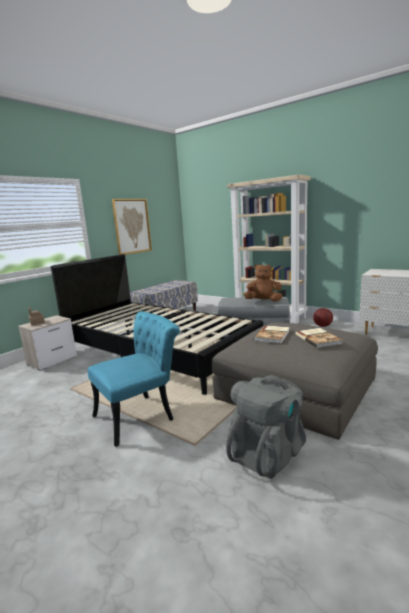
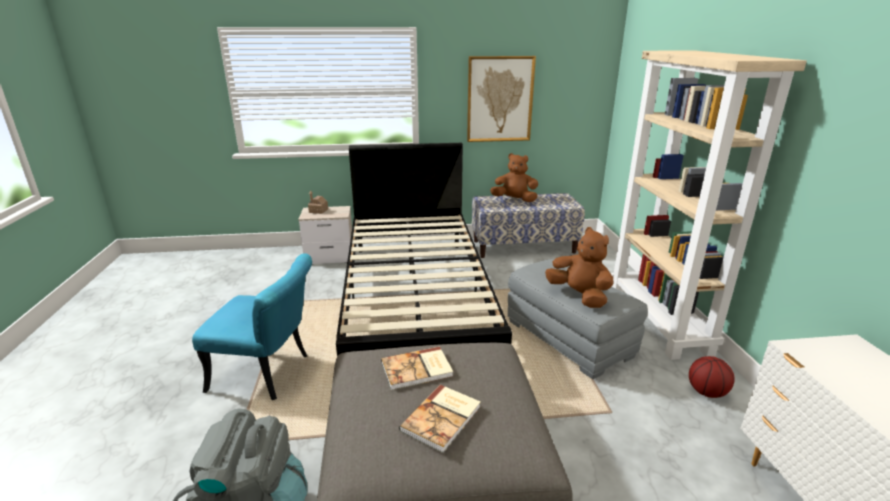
camera: 45 degrees right, 10 degrees up
(155, 287) = (514, 200): none -> brown plush toy

